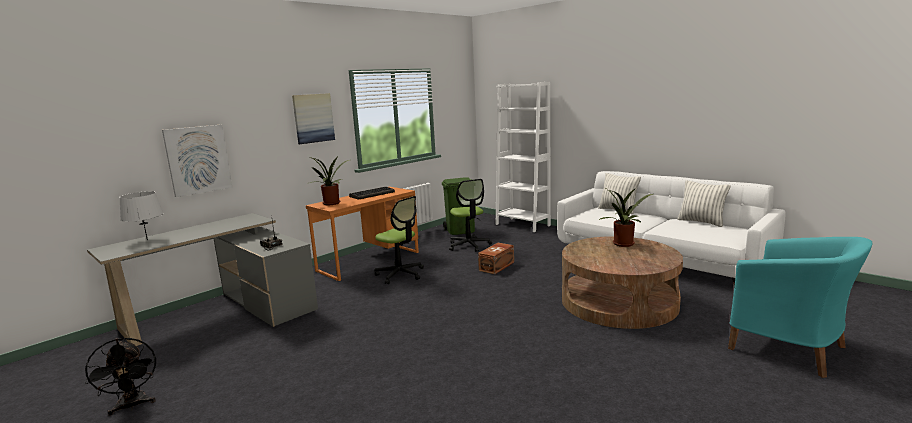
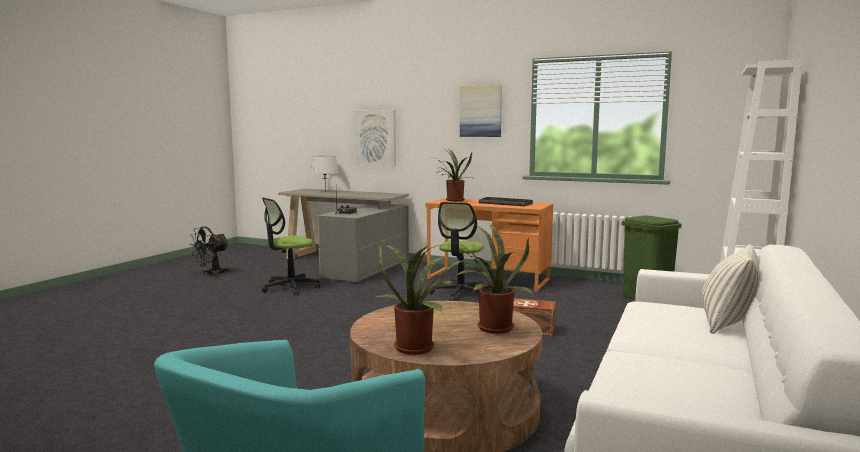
camera: 70 degrees right, 5 degrees down
(469, 245) = (591, 308): office chair -> office chair (290, 287)
(657, 260) = (418, 347): none -> potted plant
(701, 222) = (735, 391): pillow -> none

